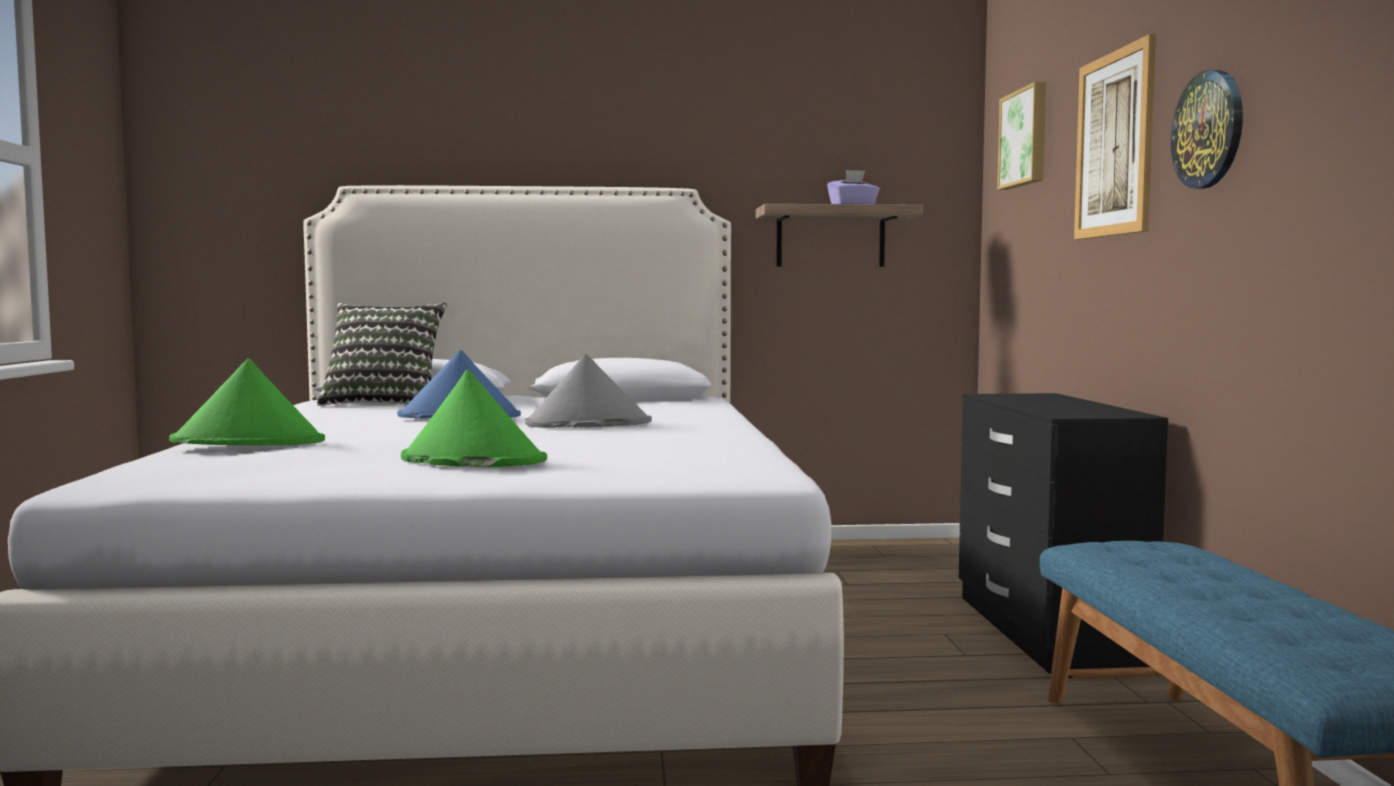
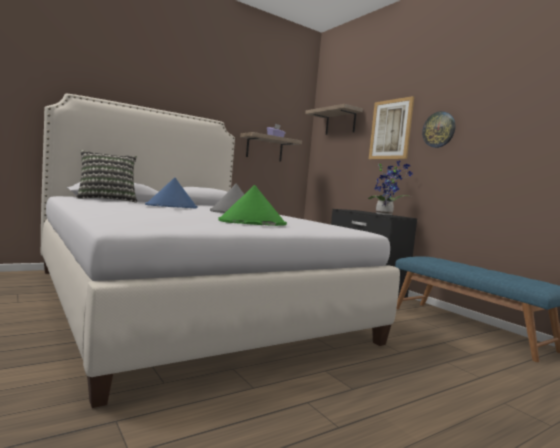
camera: 30 degrees left, 0 degrees up
(249, 442) = (130, 212): green hat -> none
(1026, 138) = (340, 122): picture -> shelf
(1072, 410) = (385, 215): none -> potted plant

